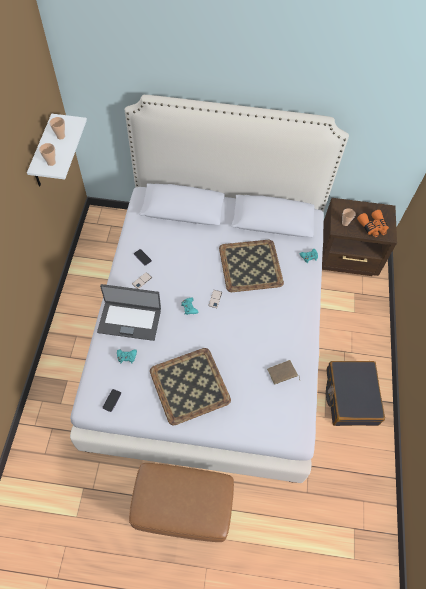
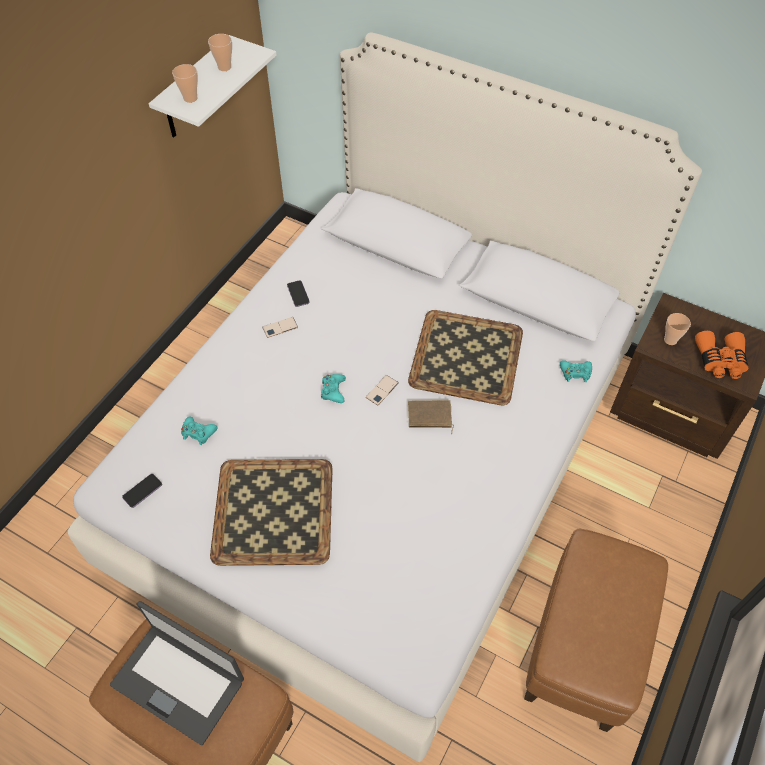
camera: 25 degrees right, 5 degrees down
(129, 320) = (231, 380): laptop -> laptop (179, 681)
(282, 374) = (439, 548): brown book -> brown book (429, 417)
(351, 396) = (581, 650): black suitcase -> brown ottoman

